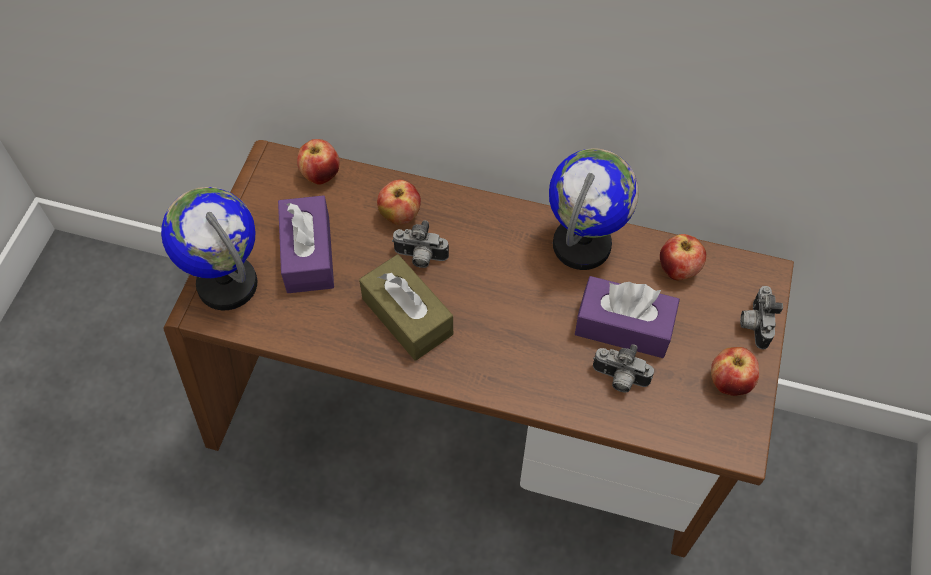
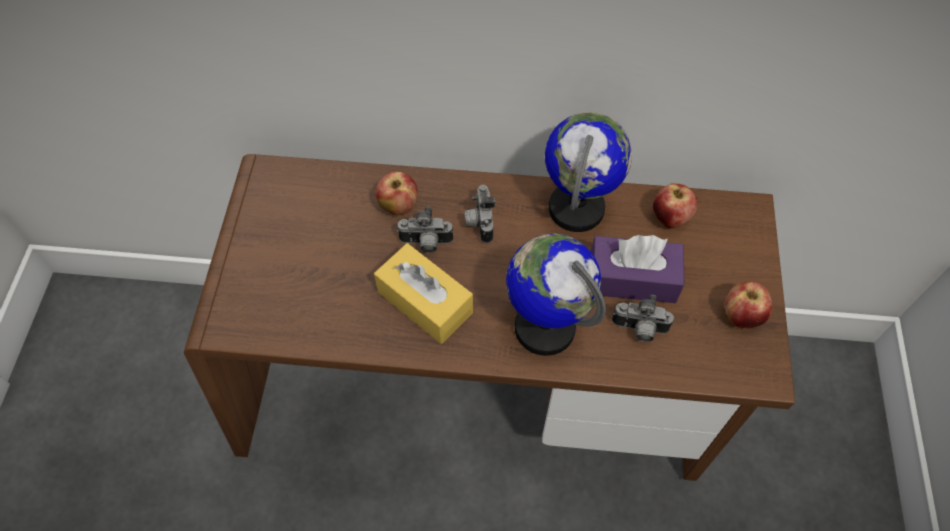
camera: 10 degrees left, 0 degrees up
(228, 283) = (241, 297): globe -> globe (544, 327)
(308, 254) = (316, 257): purple tissue box -> none
(321, 175) = (314, 179): apple -> none
(407, 316) = (425, 302): brown tissue box -> yellow tissue box
(753, 324) = (750, 258): camera -> camera (479, 222)

